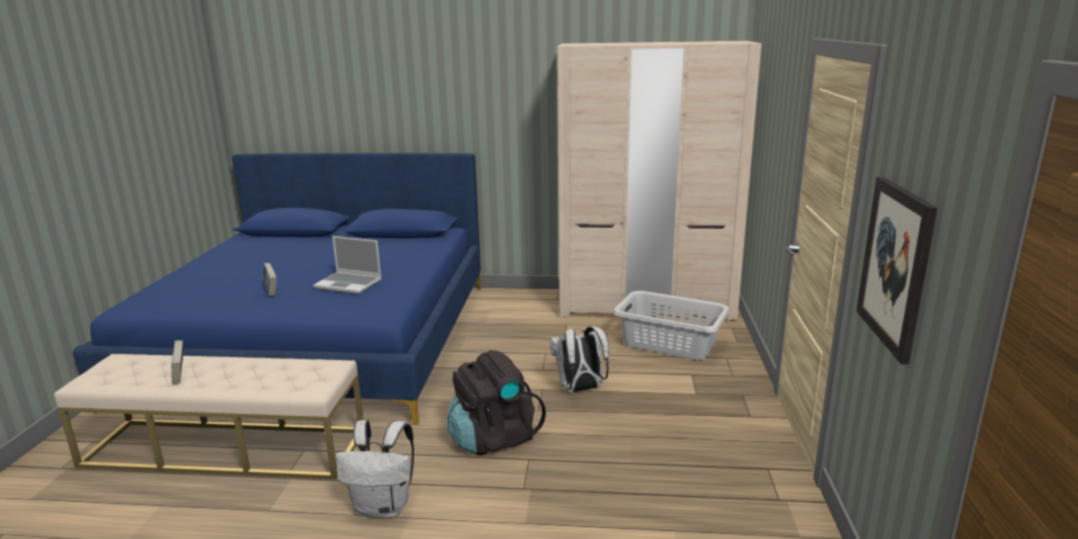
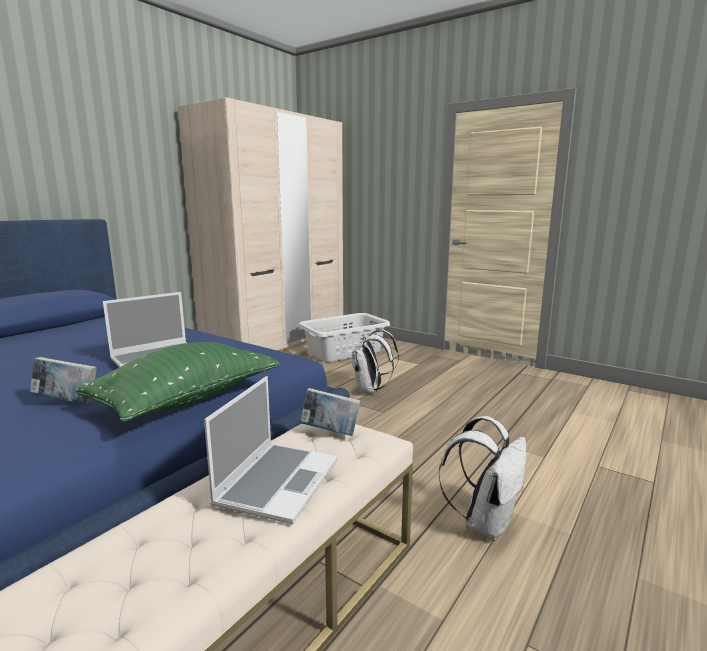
camera: 60 degrees left, 5 degrees down
(180, 376) = (185, 552): book -> book (330, 432)
(247, 375) = (277, 482): none -> laptop
(290, 314) = (187, 399): none -> green pillow
(493, 438) = (409, 440): black backpack -> none
(895, 266) = (631, 200): picture -> none

